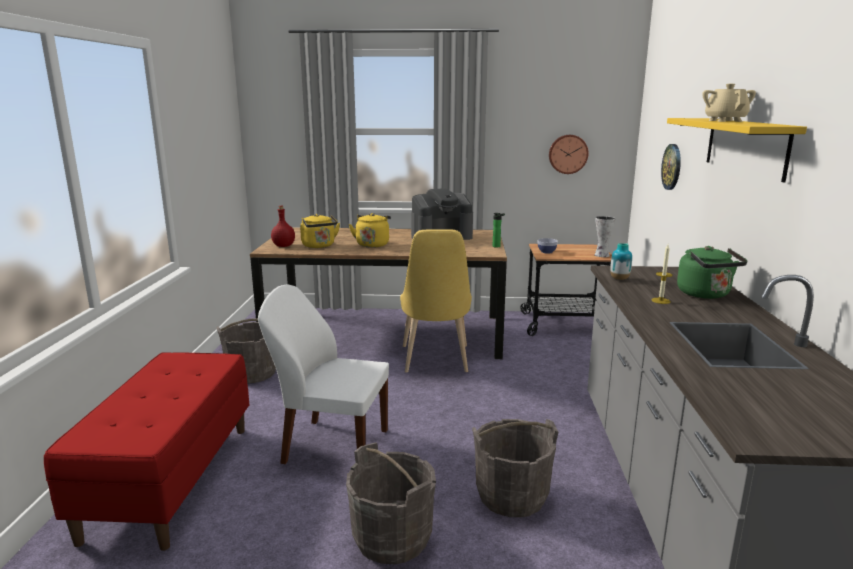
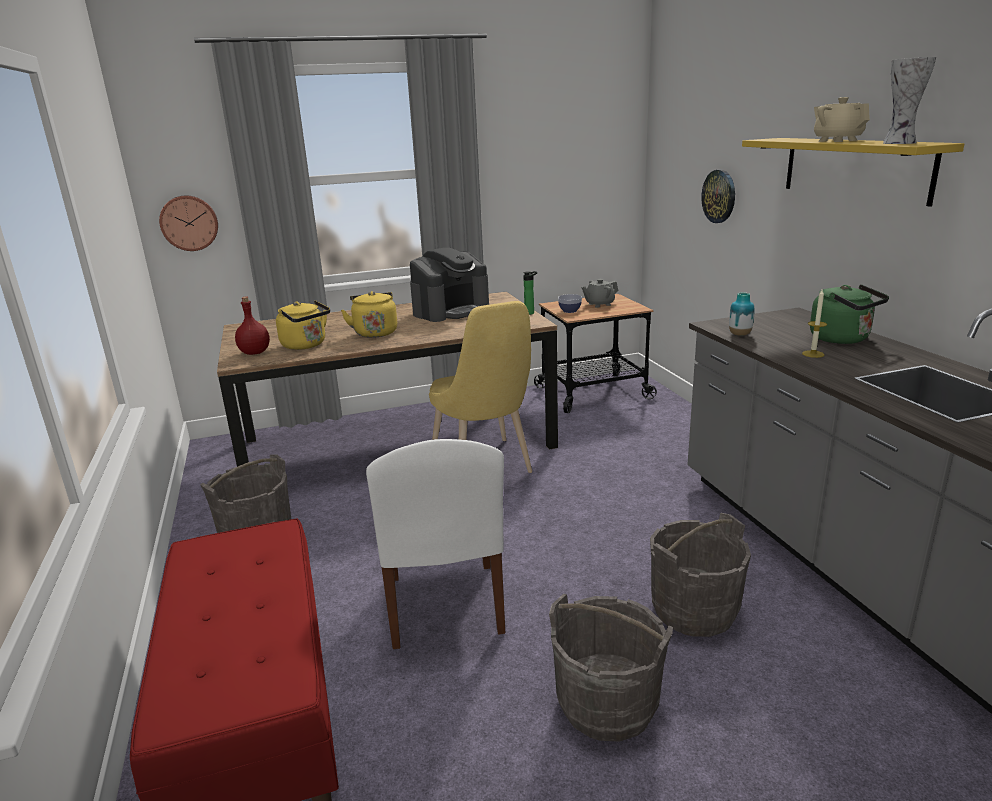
camera: 20 degrees left, 5 degrees up
(333, 446) = (444, 607): white chair -> white chair turned 90 degrees counterclockwise
(568, 154) = (573, 190): wall clock -> wall clock (189, 223)
(576, 250) = (599, 304): none -> grey teapot
(601, 255) = (631, 306): vase -> vase (898, 143)

